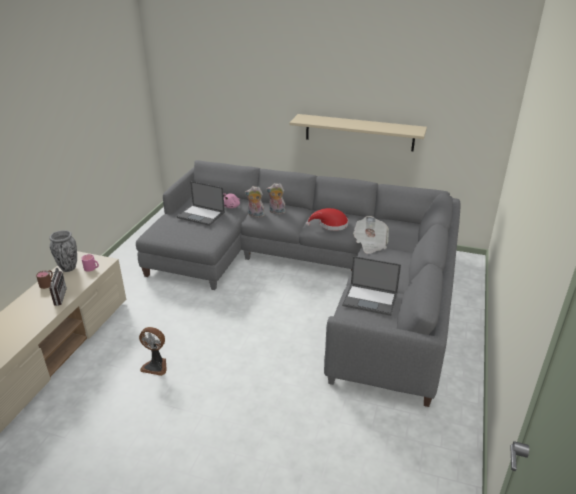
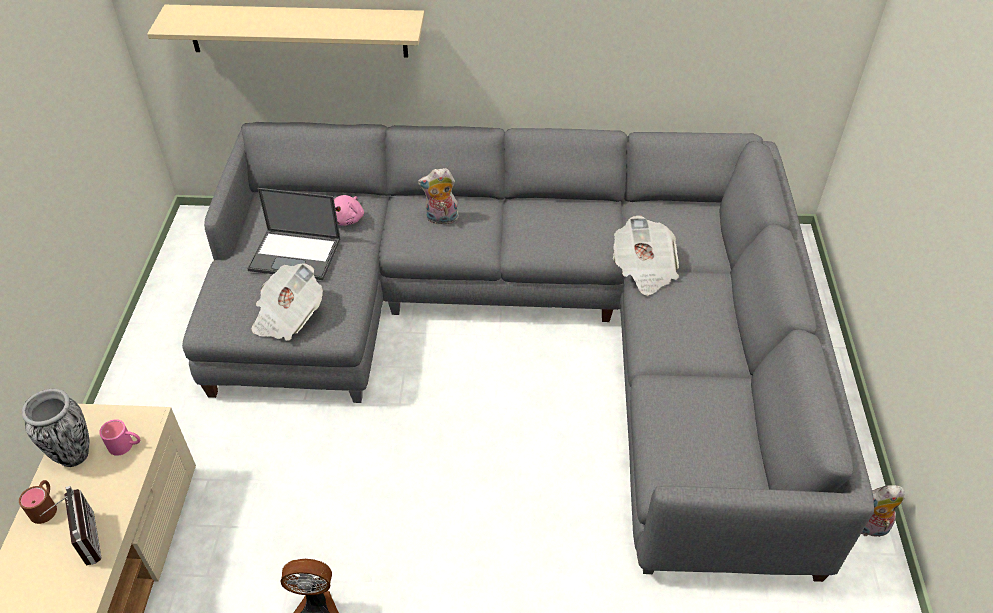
camera: 15 degrees left, 15 degrees up
(187, 237) = (288, 316): none -> newspaper
(255, 215) = (403, 235): plush toy -> plush toy (869, 529)
(330, 225) = (556, 234): red hat -> none
(359, 132) = (582, 37): beige shelf -> beige shelf (297, 31)
(371, 299) = (694, 409): laptop -> none

